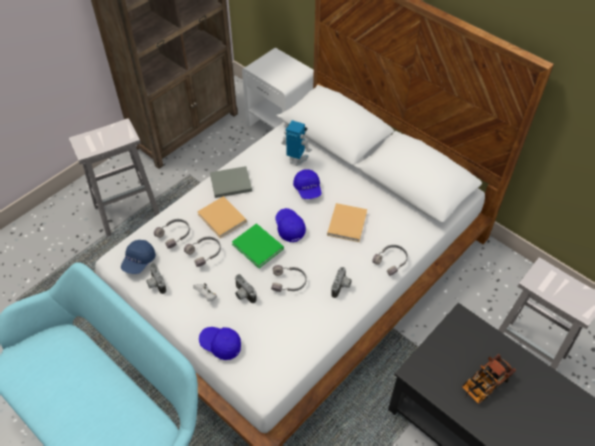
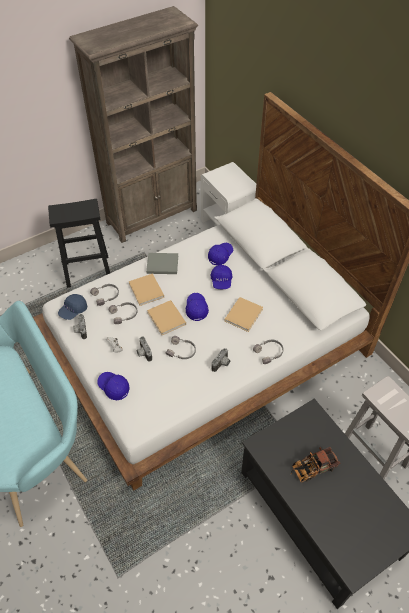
camera: 15 degrees right, 0 degrees up
(128, 210) = (89, 271): white stool -> black stool
(258, 247) = (167, 319): green book -> beige book
(296, 160) = (220, 256): toy robot -> blue cap

